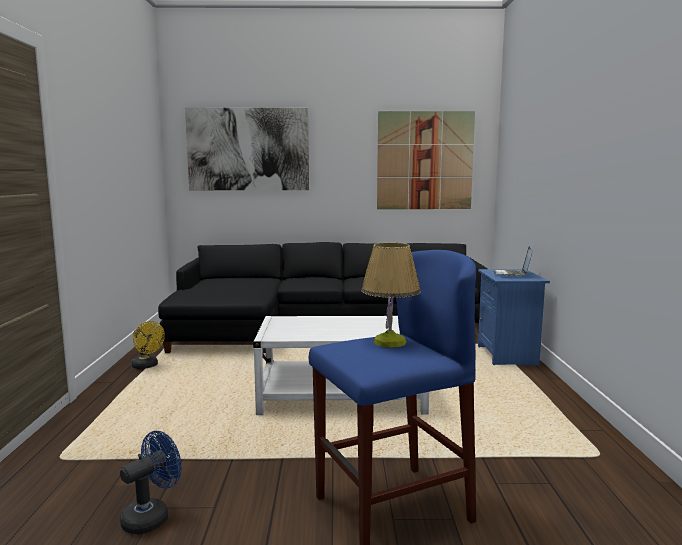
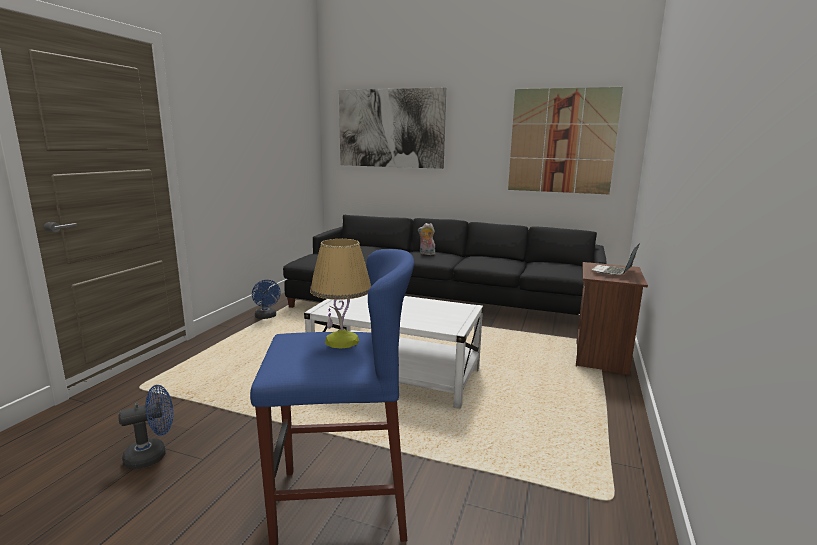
camera: 20 degrees right, 5 degrees up
(147, 366) = (266, 317): yellow fan -> blue fan
(306, 279) = (426, 254): none -> plush toy
(508, 356) = (602, 358): blue nightstand -> brown nightstand

